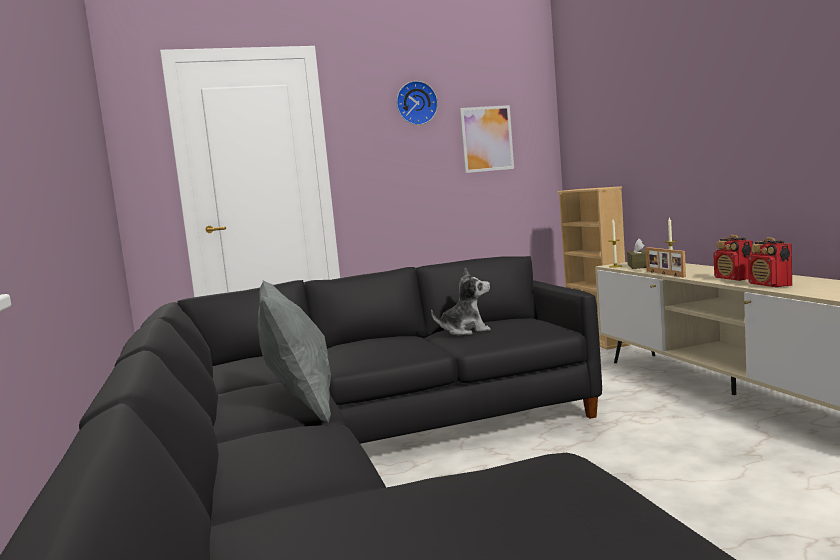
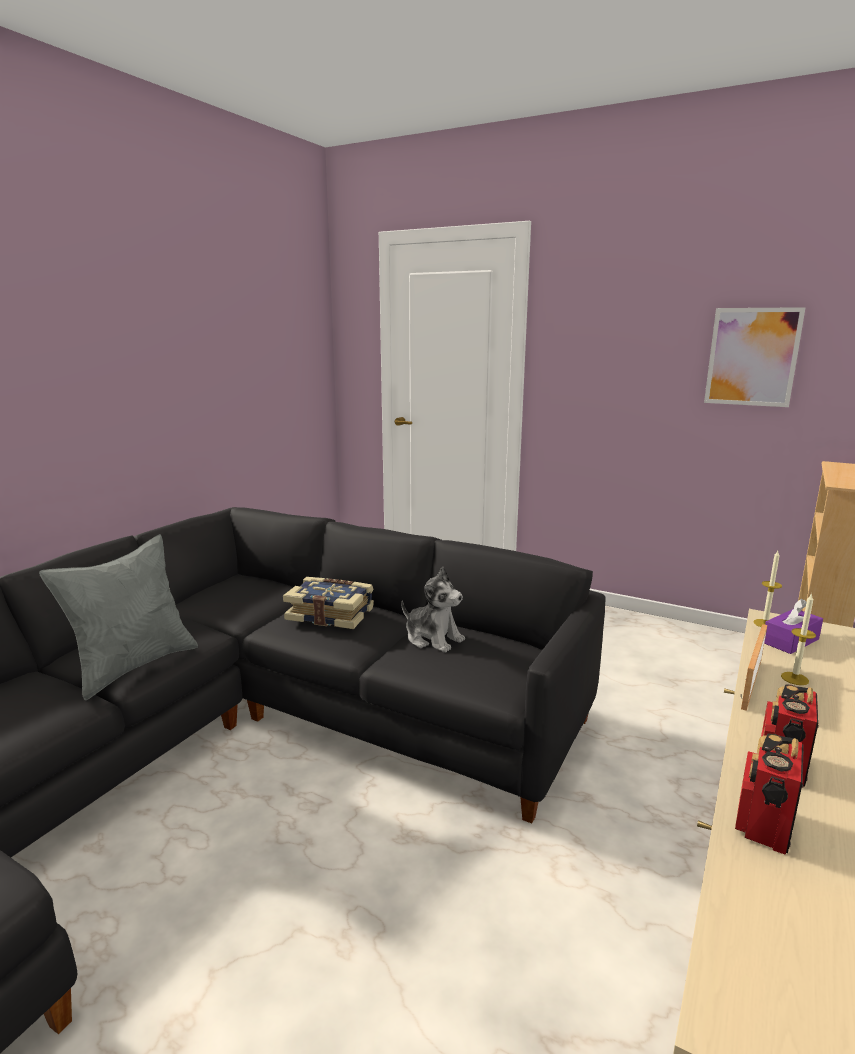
camera: 45 degrees right, 10 degrees up
(372, 344) = (331, 614): none -> book
(416, 103) = (649, 298): wall clock -> none
(638, 266) = (790, 641): brown tissue box -> purple tissue box

